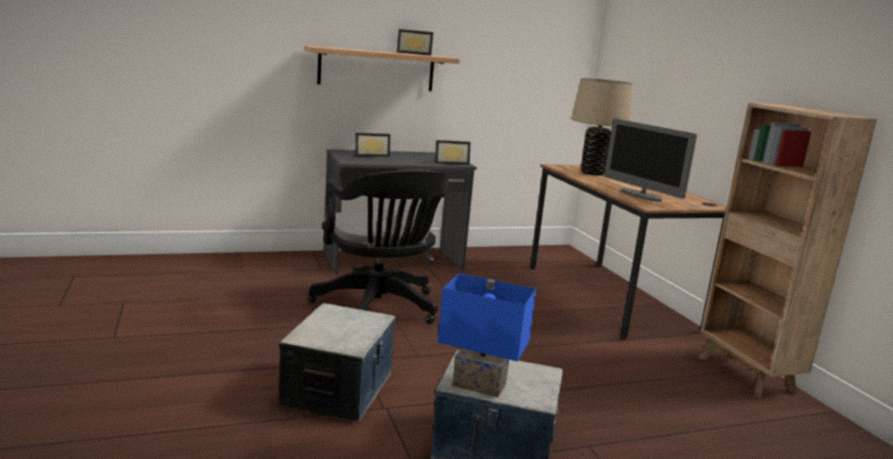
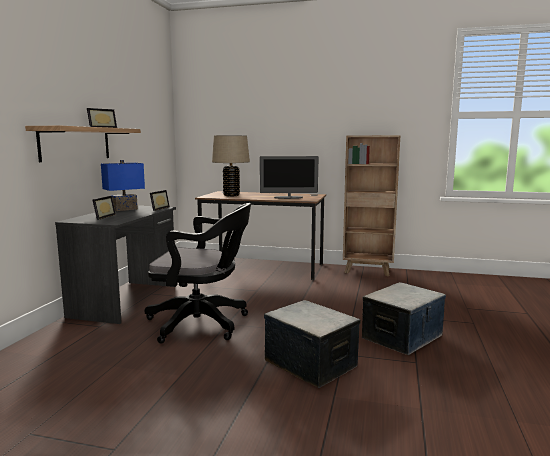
camera: 55 degrees left, 5 degrees down
(477, 386) = (411, 301): blue table lamp -> blue table lamp (125, 209)

